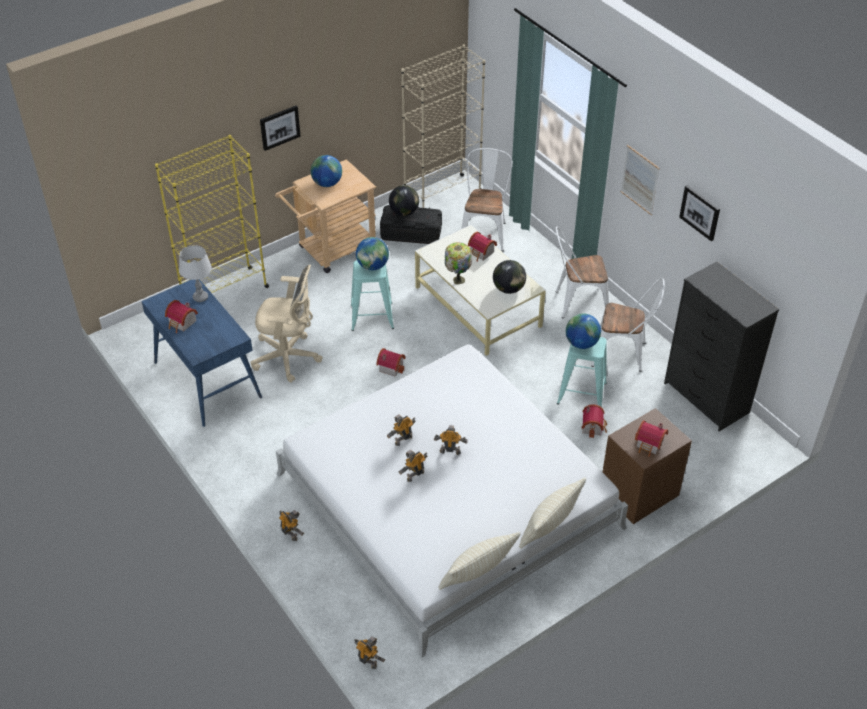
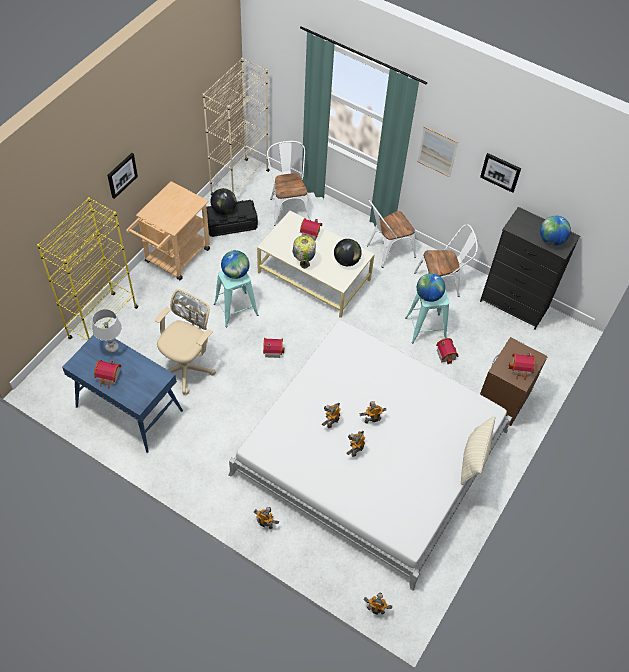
camera: 25 degrees left, 10 degrees up
(289, 358) = (187, 367): beige office chair -> beige office chair turned 45 degrees counterclockwise
(327, 183) = (166, 209): globe -> globe (551, 240)
(478, 573) = (442, 516): beige pillow -> none

